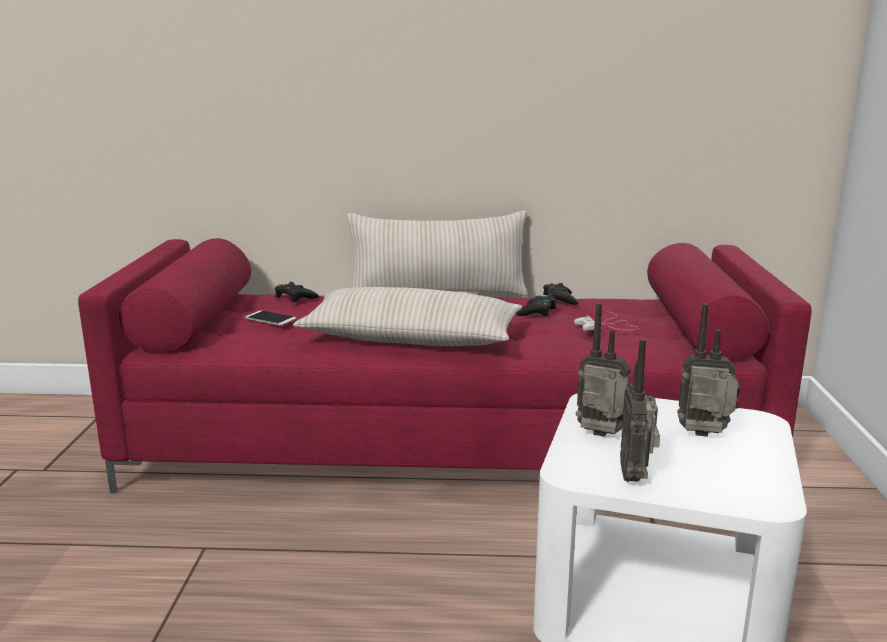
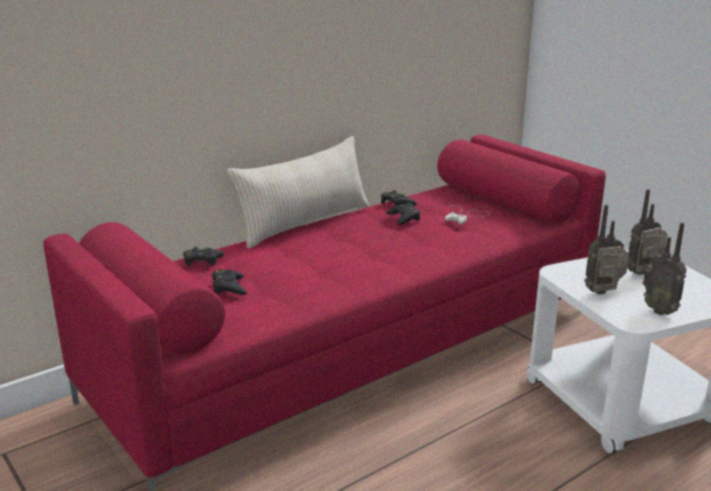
camera: 40 degrees left, 5 degrees up
(270, 319) = (229, 287): phone -> black game controller
(411, 339) = (366, 267): beige pillow -> none

